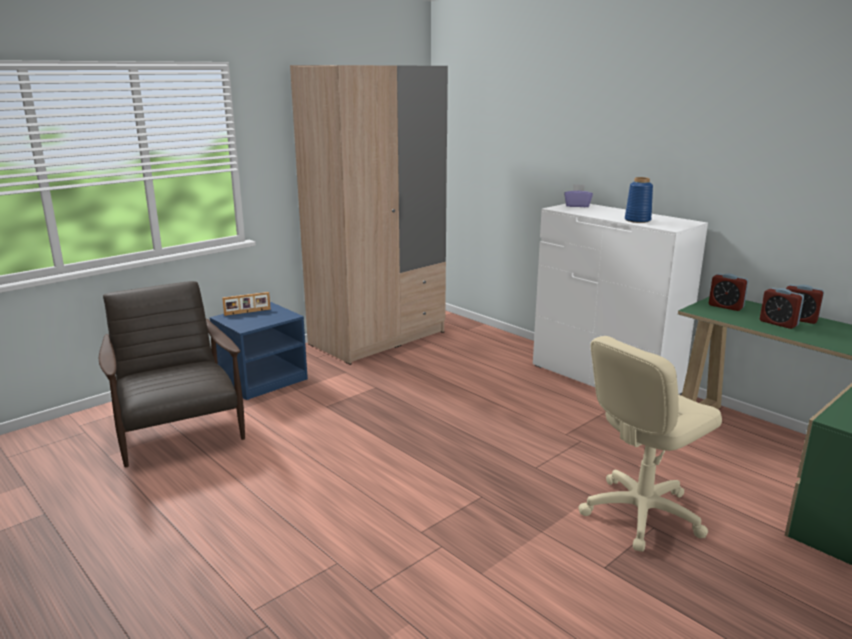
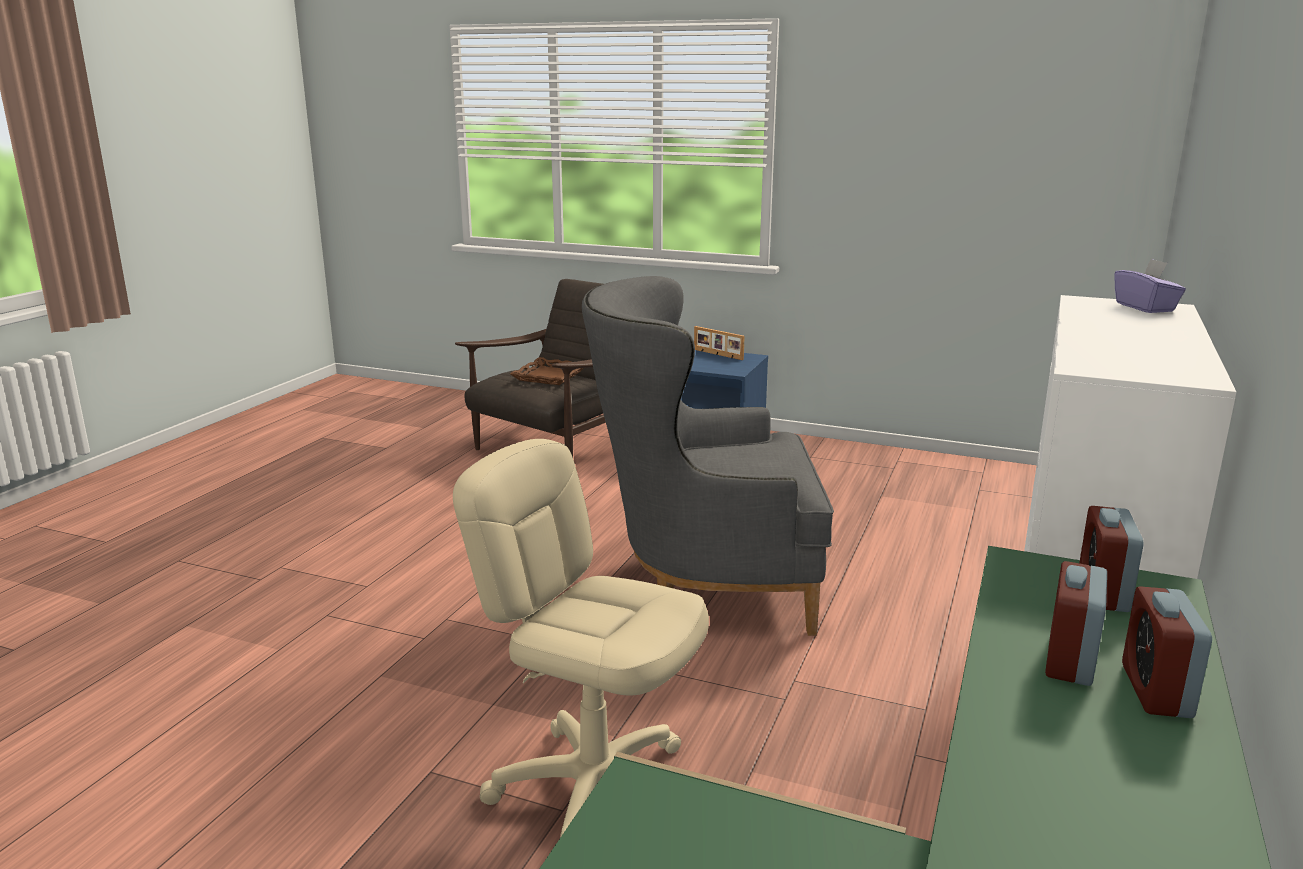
camera: 65 degrees right, 0 degrees up
(177, 372) = (550, 376): none -> brown tray
(378, 338) = (928, 473): beige wardrobe -> none
(450, 431) = (704, 584): none -> grey armchair
(638, 220) = (1104, 345): blue vase -> none

